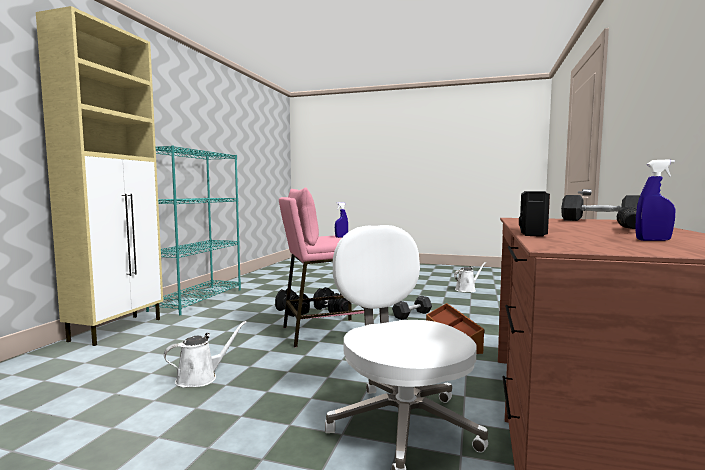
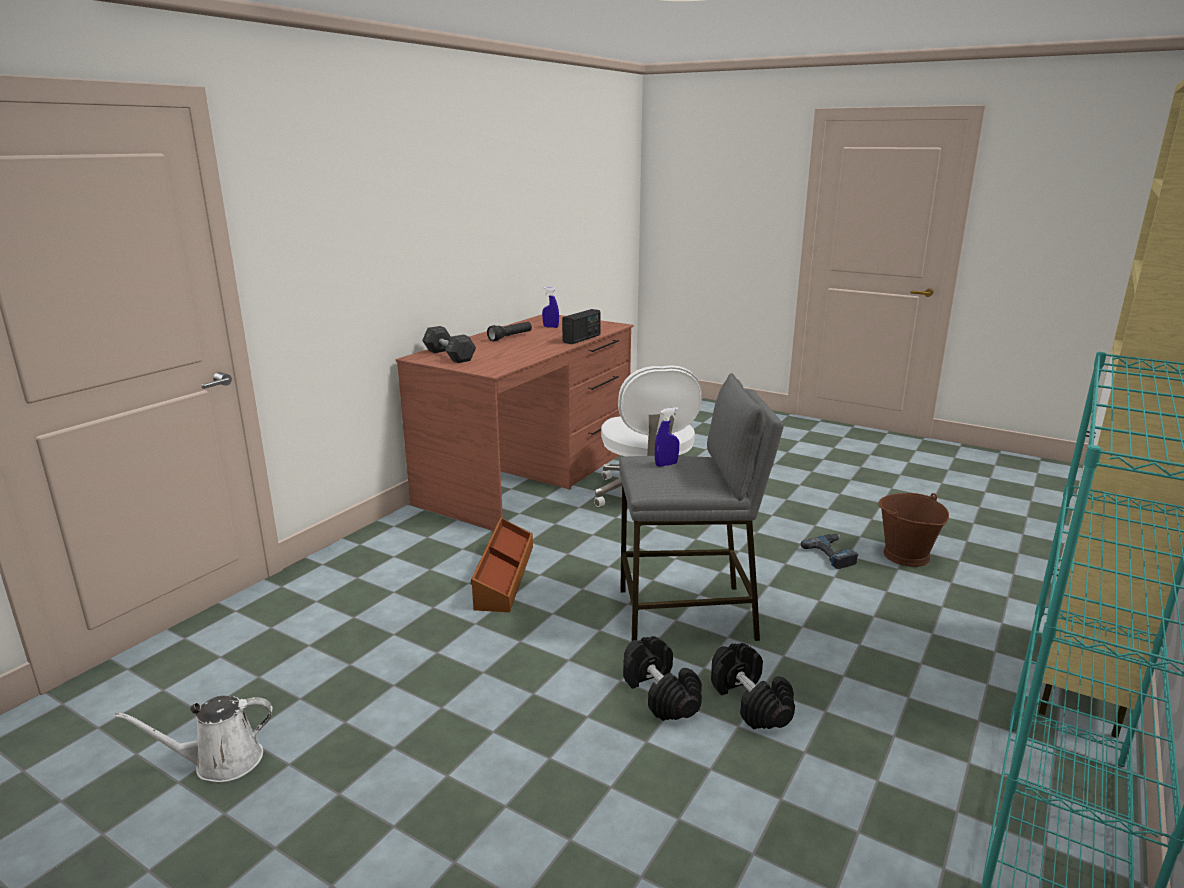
camera: 165 degrees left, 15 degrees up
(129, 385) = (905, 555): none -> brown bucket
(200, 378) = (833, 554): white watering can -> power drill
(324, 332) = (687, 615): pink stool -> grey stool
(412, 315) = (506, 645): grey dumbbell -> none

